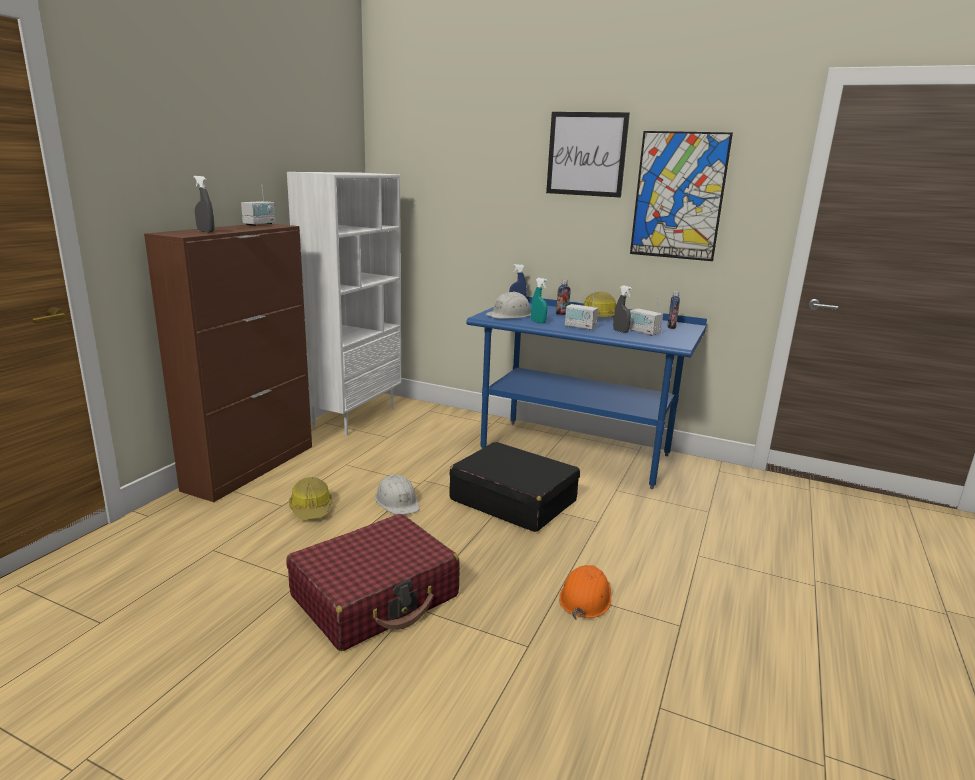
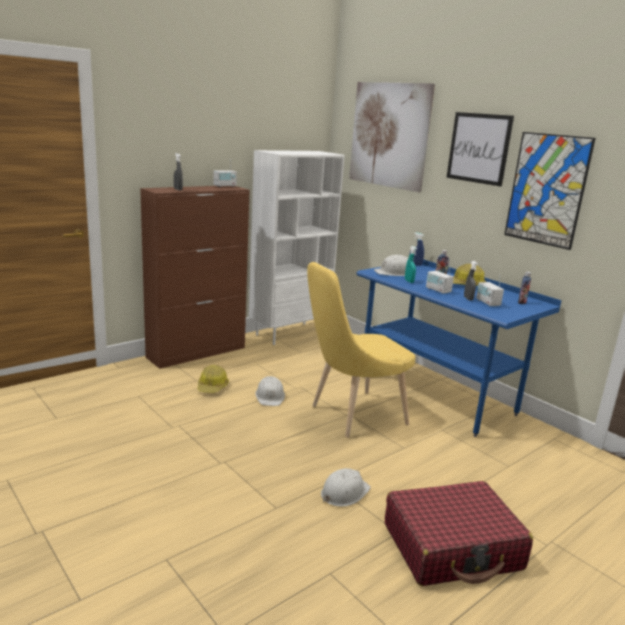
camera: 25 degrees right, 0 degrees up
(375, 596) = (207, 449): red suitcase -> red suitcase (452, 547)
(457, 146) = (389, 135): none -> picture
(513, 500) = (352, 416): black suitcase -> yellow chair
(585, 597) = (344, 492): orange hard hat -> white hard hat

